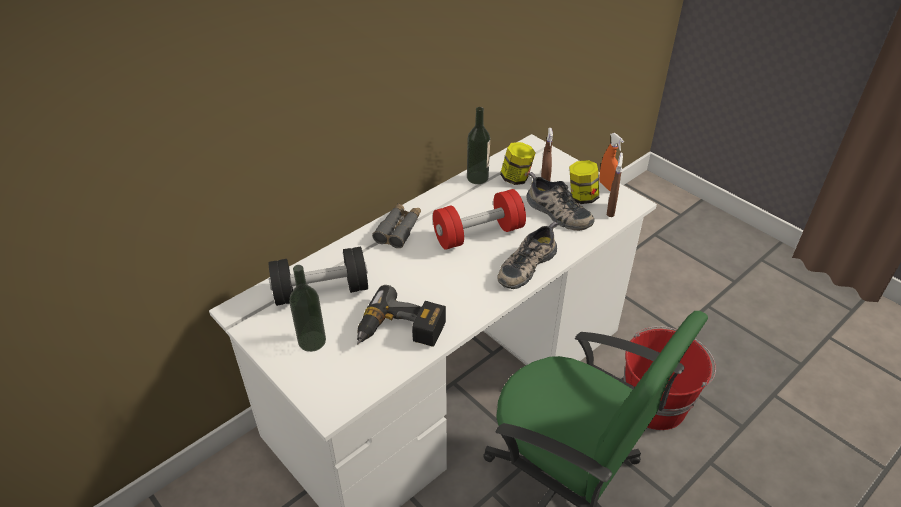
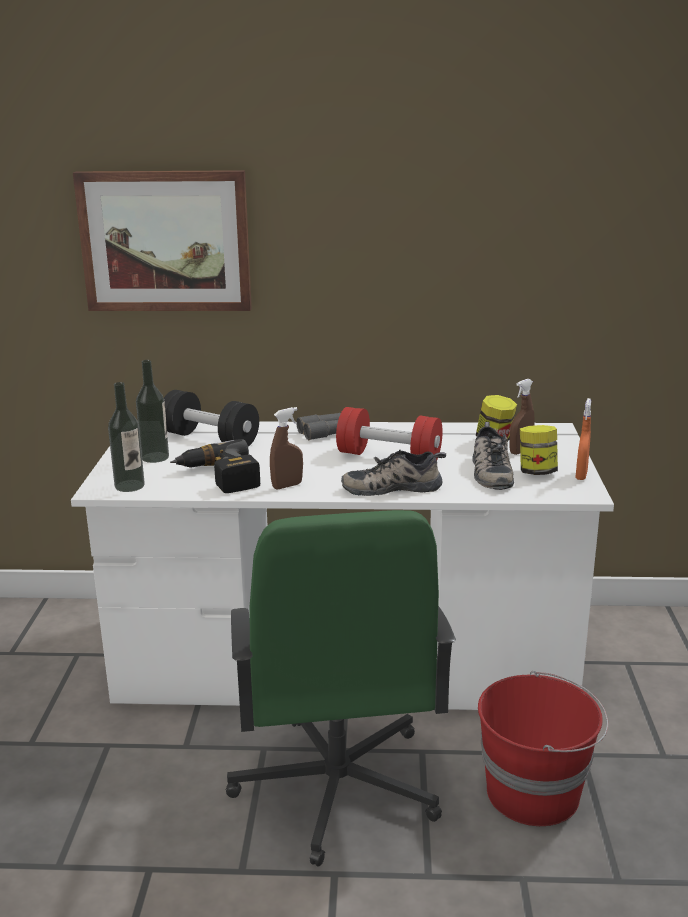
camera: 45 degrees right, 20 degrees down
(211, 125) = (165, 241): none -> picture
(477, 178) = (458, 429): bottle -> bottle (129, 486)
(610, 210) = (550, 489): brown spray bottle -> brown spray bottle (287, 486)

